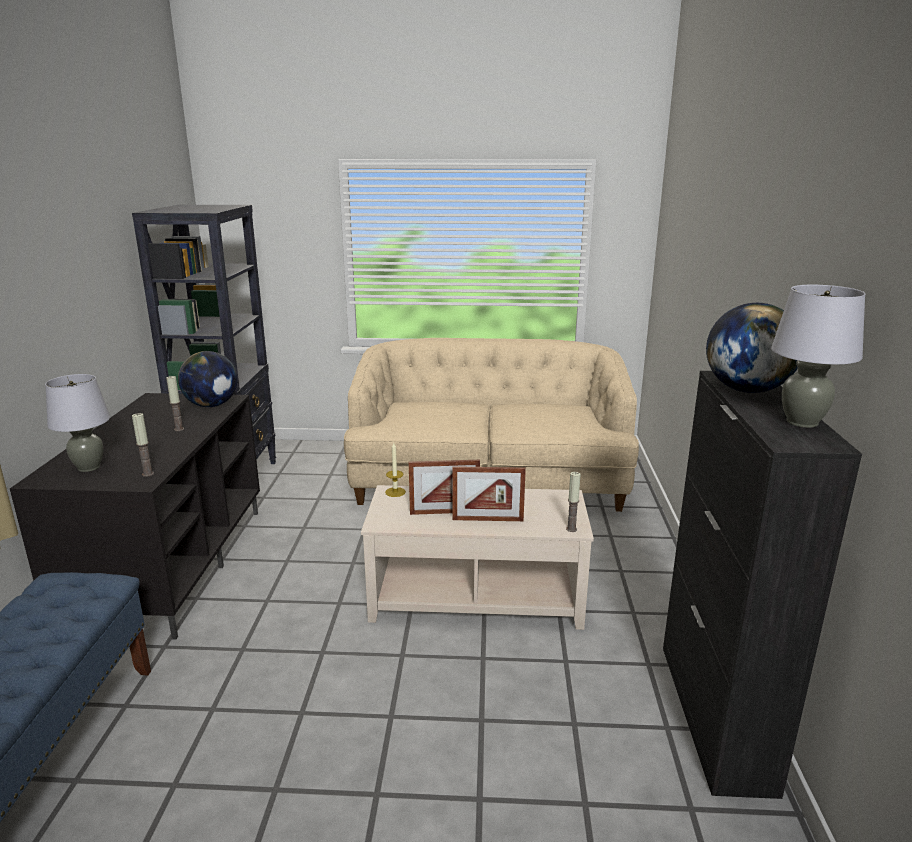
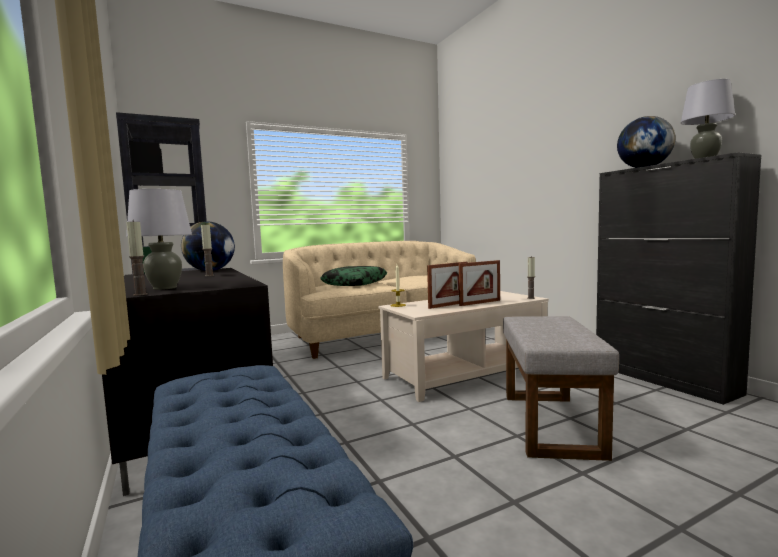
camera: 30 degrees left, 15 degrees down
(148, 474) = (238, 283): candle -> candle (140, 294)
(438, 412) = (355, 283): none -> pillow
(448, 719) = (552, 424): none -> grey ottoman

